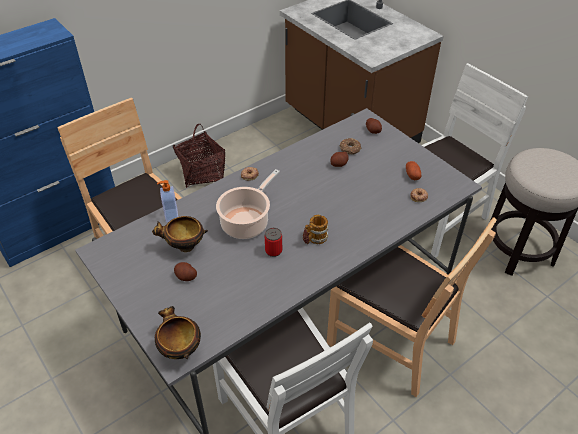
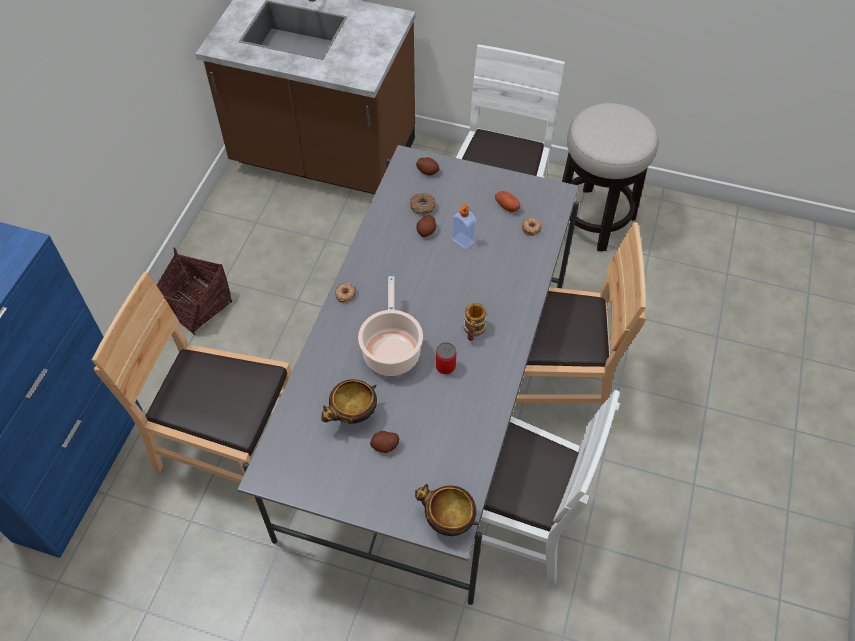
camera: 35 degrees left, 10 degrees up
(171, 215) = (305, 389): soap dispenser -> soap dispenser (462, 241)

